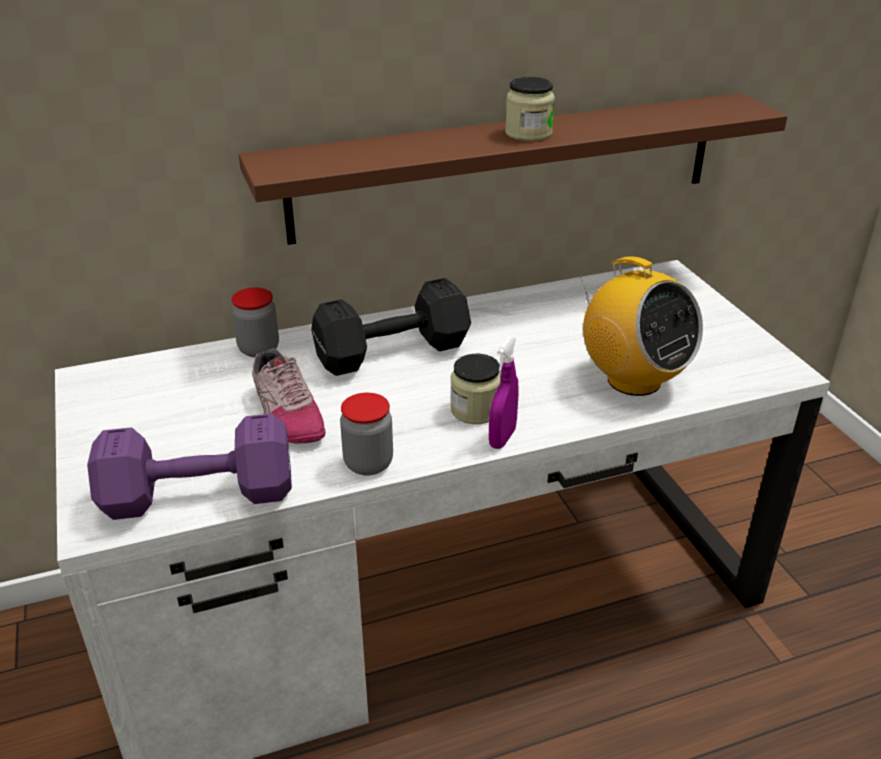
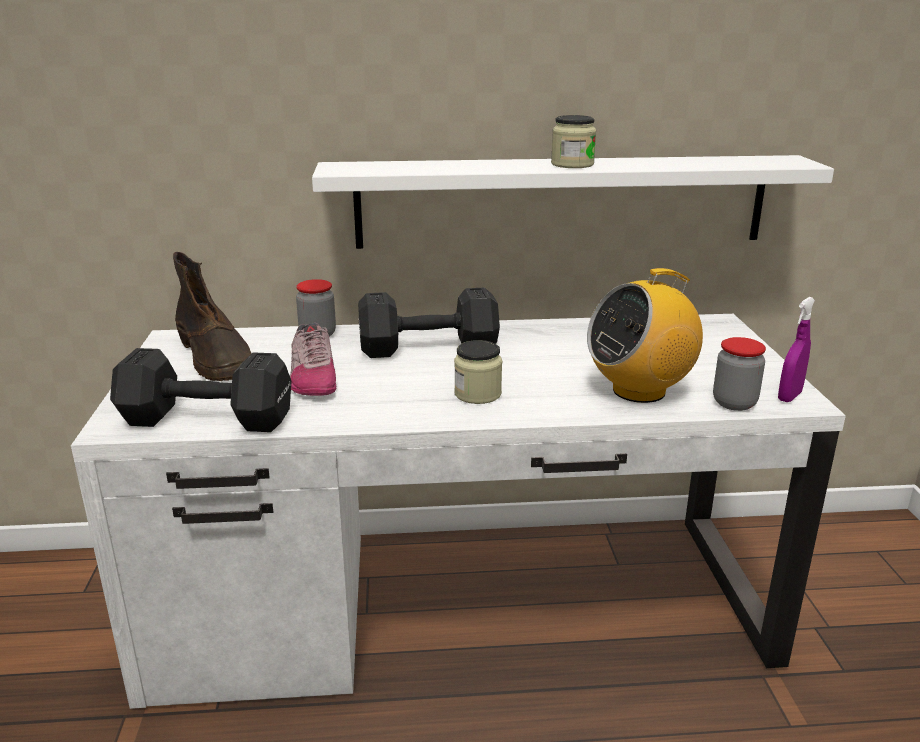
camera: 15 degrees right, 10 degrees down
(160, 403) = (217, 359): none -> brown boot
(203, 496) = (210, 420): purple dumbbell -> black dumbbell
(368, 463) = (360, 417): jar -> jar (734, 403)
(502, 438) = (490, 416): purple spray bottle -> purple spray bottle (789, 396)
(508, 166) = (561, 201): brown shelf -> white shelf
(633, 380) = (639, 390): radio -> radio turned 90 degrees clockwise

